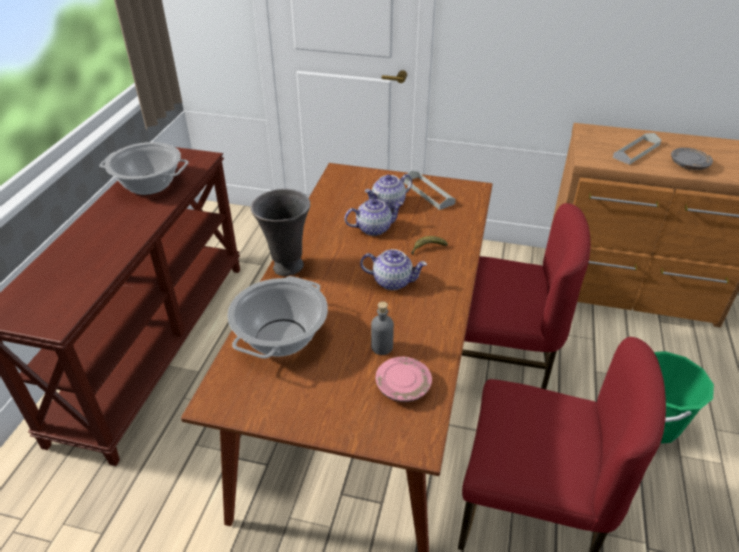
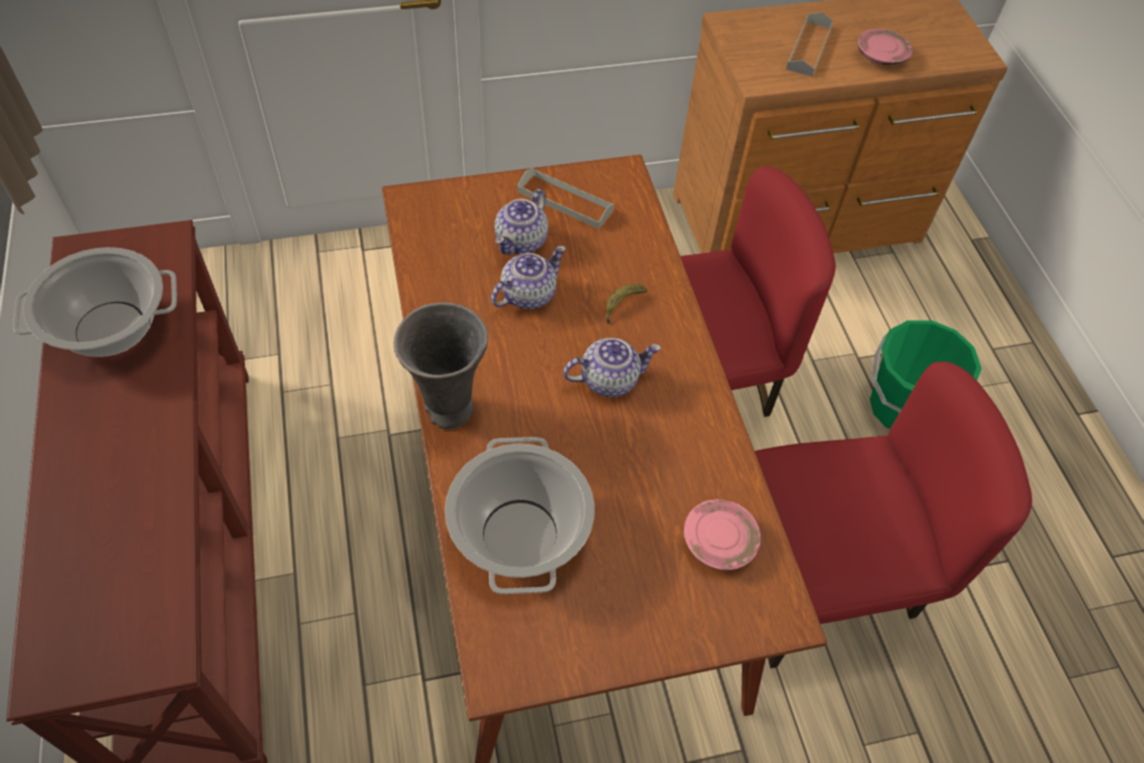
camera: 30 degrees left, 15 degrees up
(382, 347) = (659, 493): grey bottle -> none
(688, 165) = (881, 56): grey plate -> pink plate

